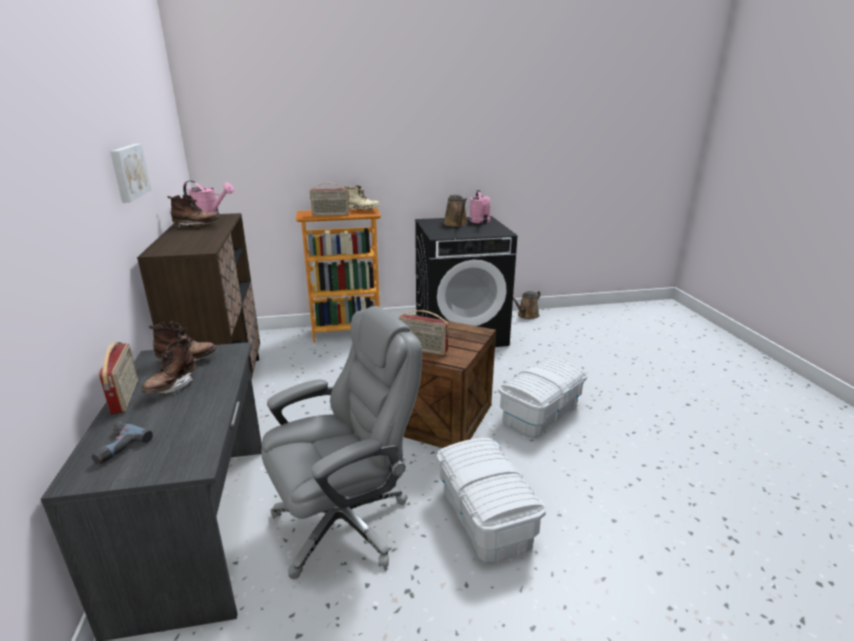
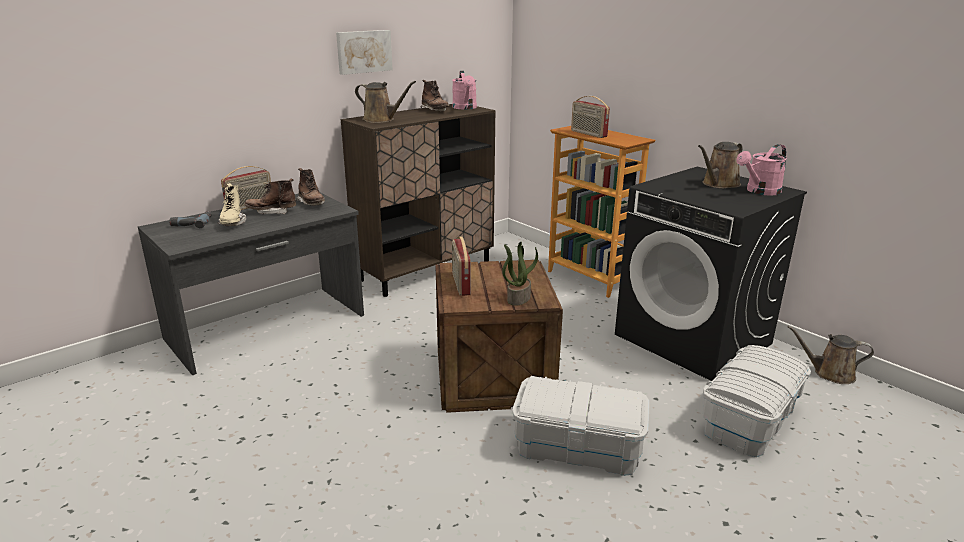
camera: 60 degrees right, 0 degrees up
(185, 245) = (381, 120): none -> brown watering can
(344, 522) = (304, 382): grey office chair -> none
(362, 210) = (630, 138): beige boot -> beige boot (232, 223)
(468, 337) = (518, 298): none -> potted plant
(484, 516) = (355, 454): white storage box -> white storage box (749, 420)

